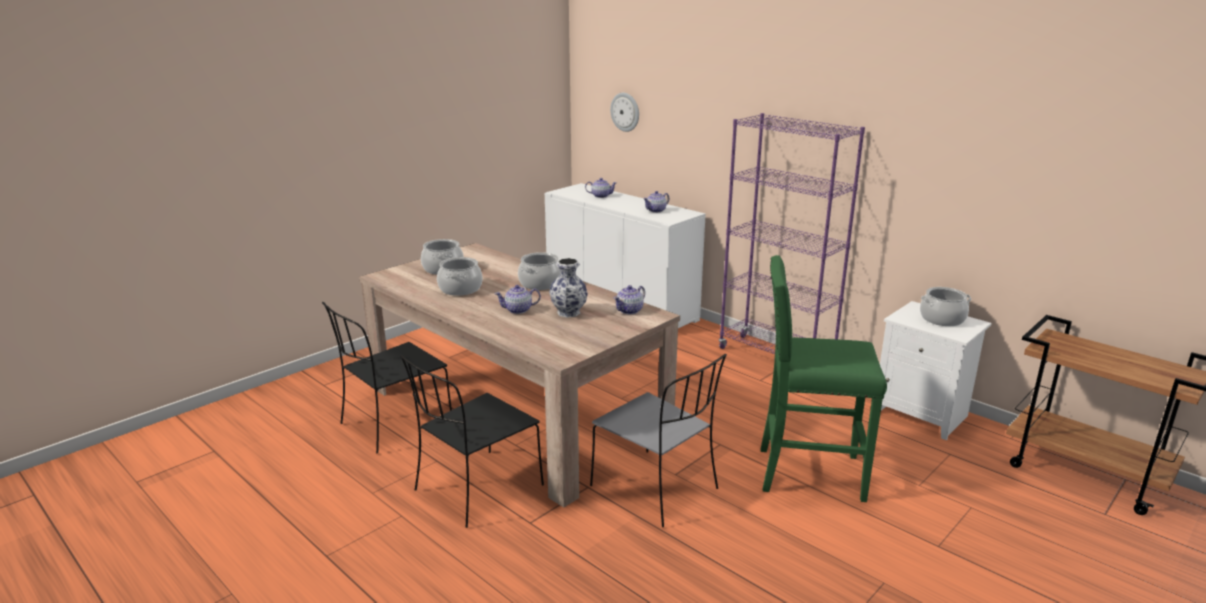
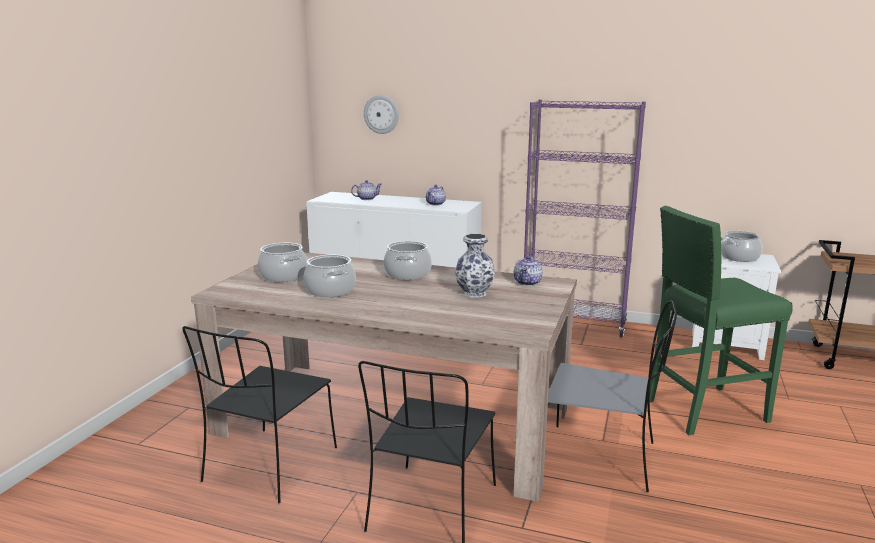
camera: 25 degrees left, 5 degrees down
(518, 310) = (421, 299): teapot -> none

